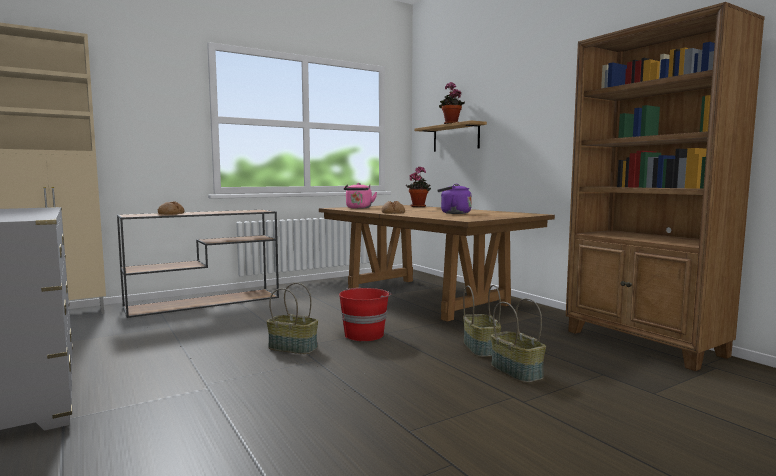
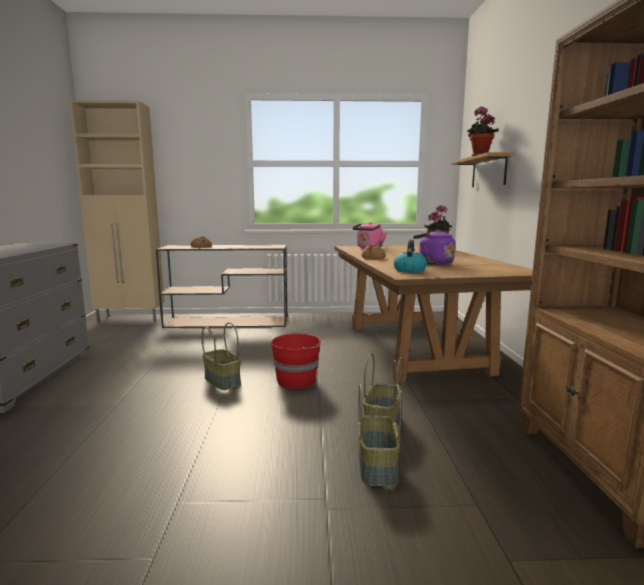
camera: 30 degrees right, 5 degrees up
(455, 217) = (409, 270): none -> kettle

